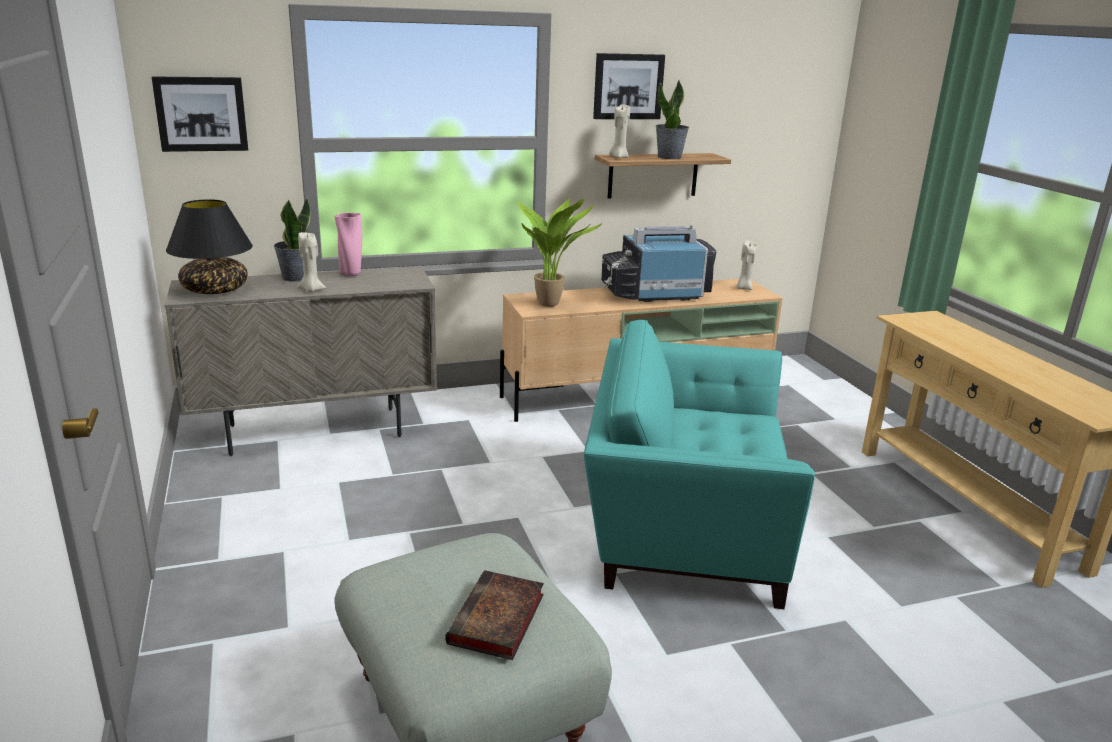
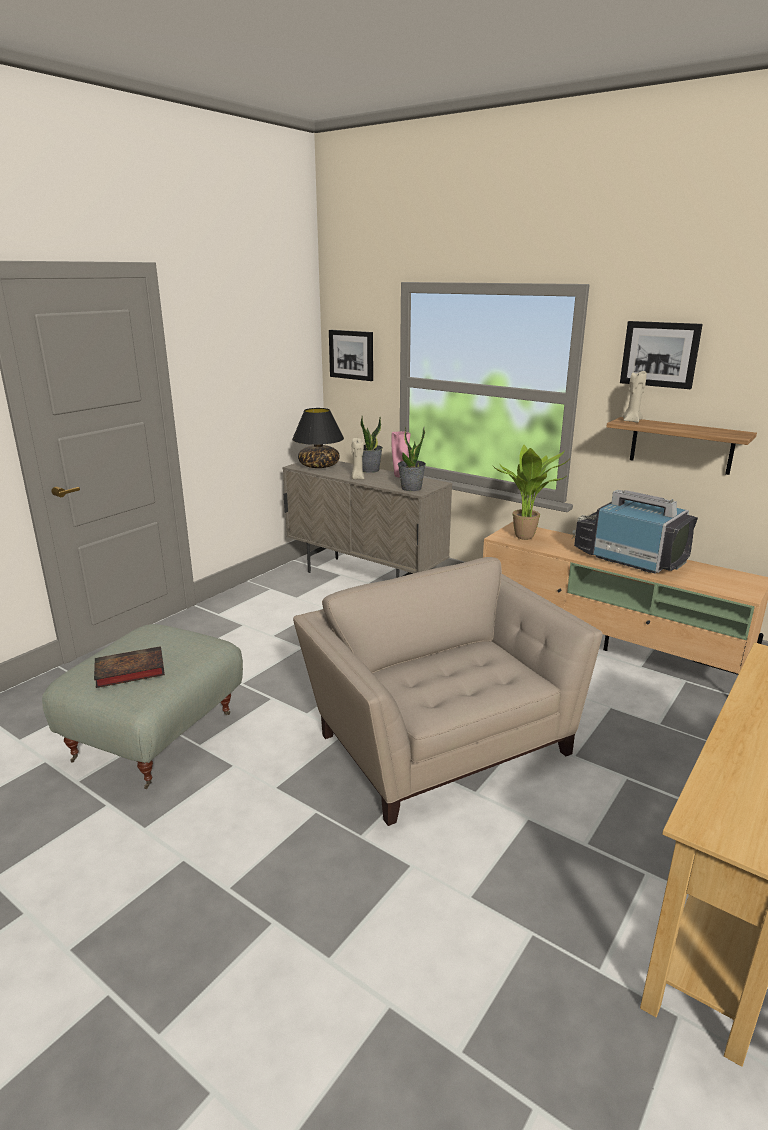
camera: 55 degrees right, 0 degrees up
(669, 157) = (684, 428): potted plant -> potted plant (411, 488)
(682, 526) = (440, 739): turquoise armchair -> beige armchair
(744, 288) = (738, 583): beige candle -> none

